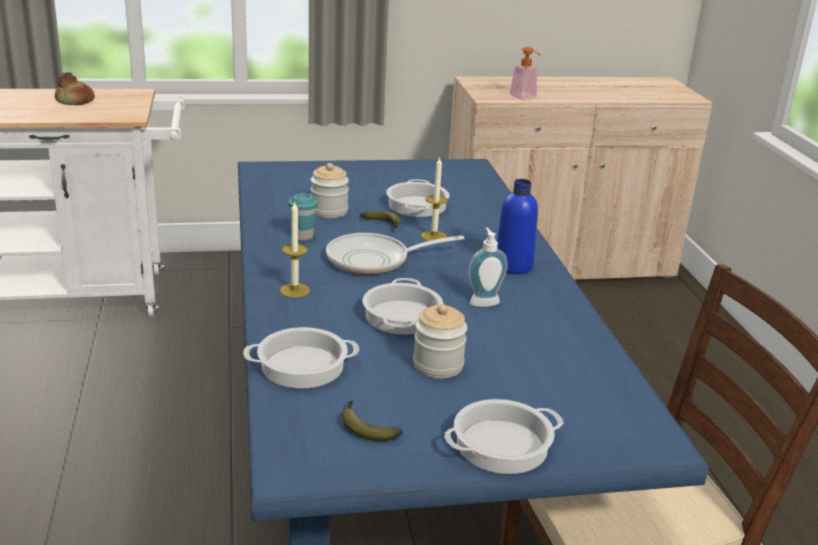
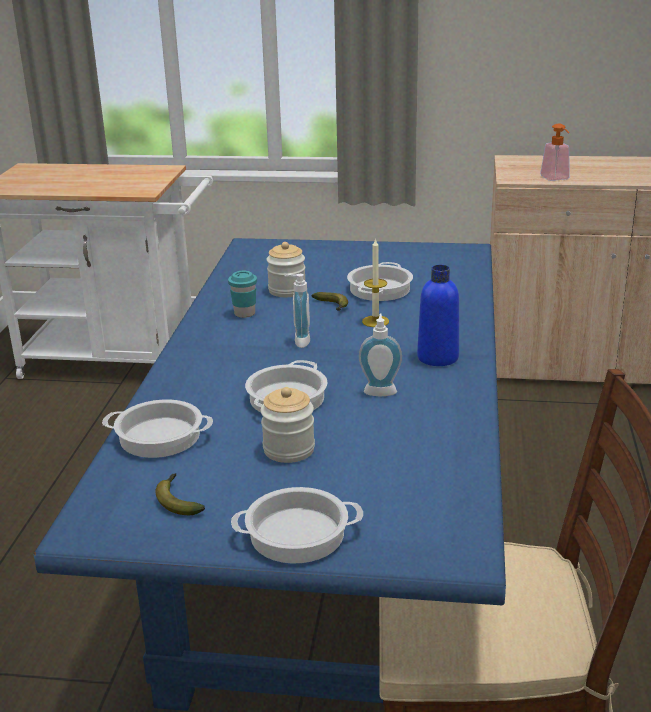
camera: 20 degrees right, 0 degrees up
(75, 101) = (106, 176): bread -> none
(294, 290) = (201, 365): candle -> none
(375, 260) = (299, 341): frying pan -> soap dispenser

